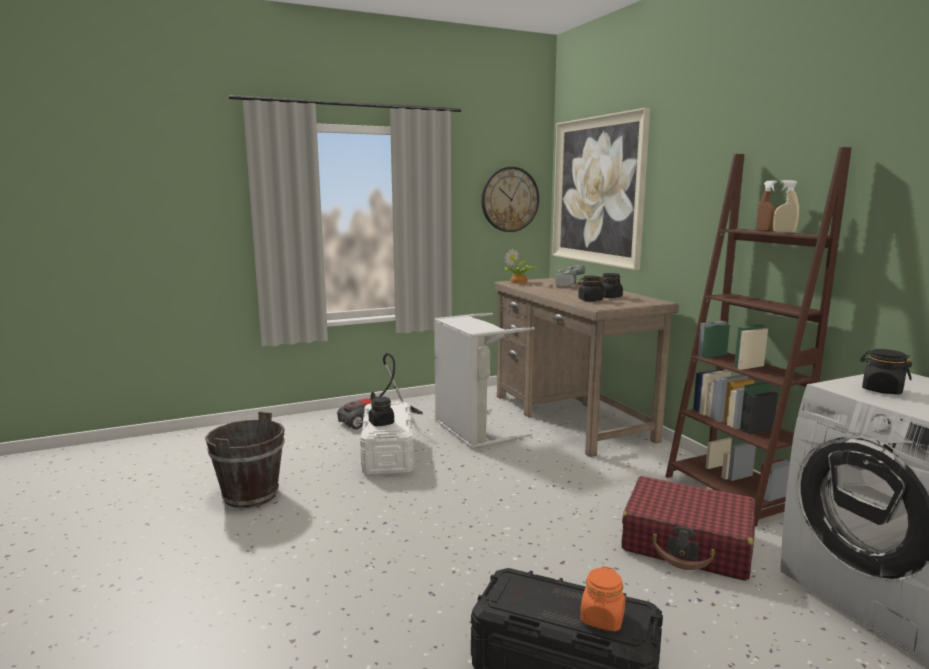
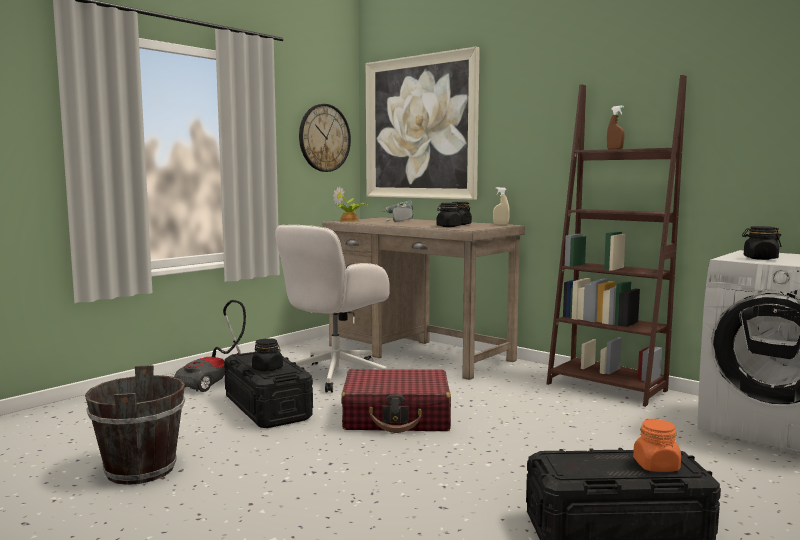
camera: 25 degrees left, 5 degrees down
(388, 454) = (267, 407): white storage box -> black storage box
(472, 431) = (335, 376): grey laundry basket -> white office chair
(687, 543) = (612, 425): red suitcase -> red suitcase (397, 417)
(784, 232) = (636, 148): beige spray bottle -> beige spray bottle (500, 224)

